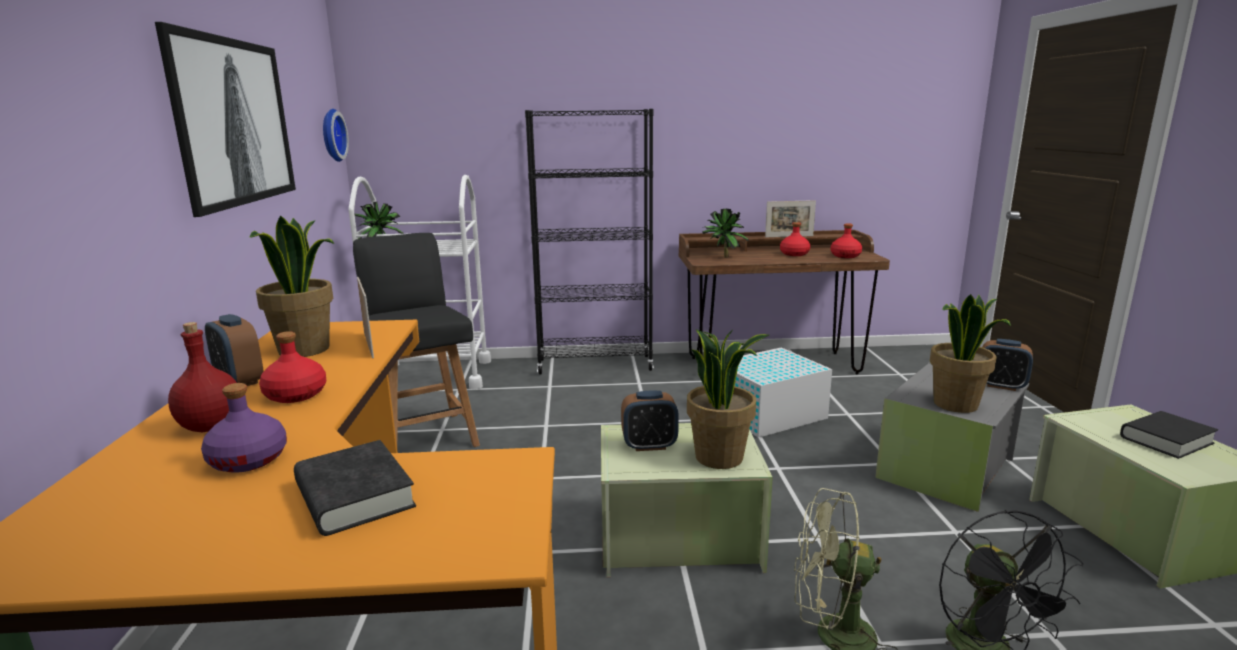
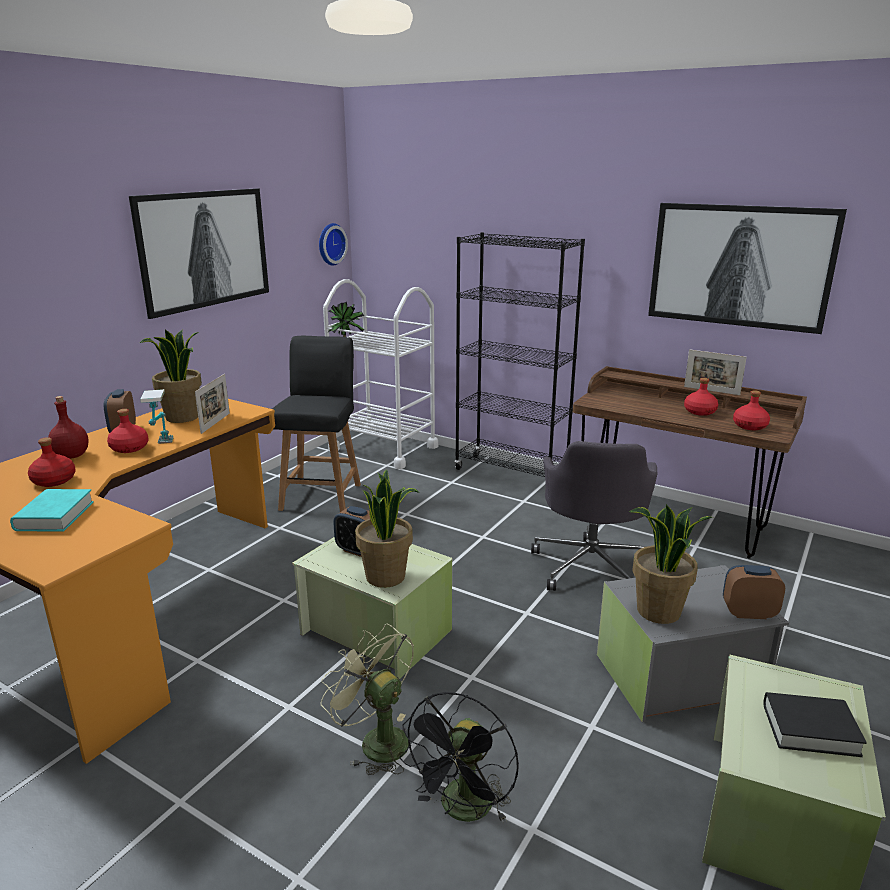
camera: 35 degrees right, 5 degrees up
(249, 459) = (54, 480): purple bottle -> red bottle
(353, 383) = (163, 449): none -> table lamp
(354, 496) = (54, 516): black book -> turquoise book
(722, 257) = (619, 400): potted plant -> none
(767, 414) = (591, 565): white storage box -> grey office chair
(791, 123) = (740, 266): none -> picture
(1001, 385) = (748, 613): alarm clock -> alarm clock turned 120 degrees clockwise

